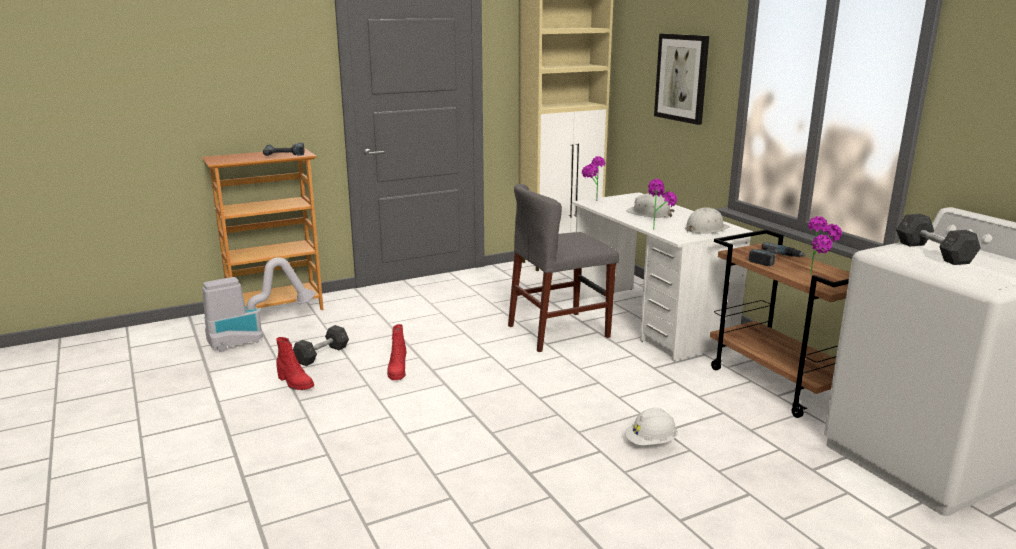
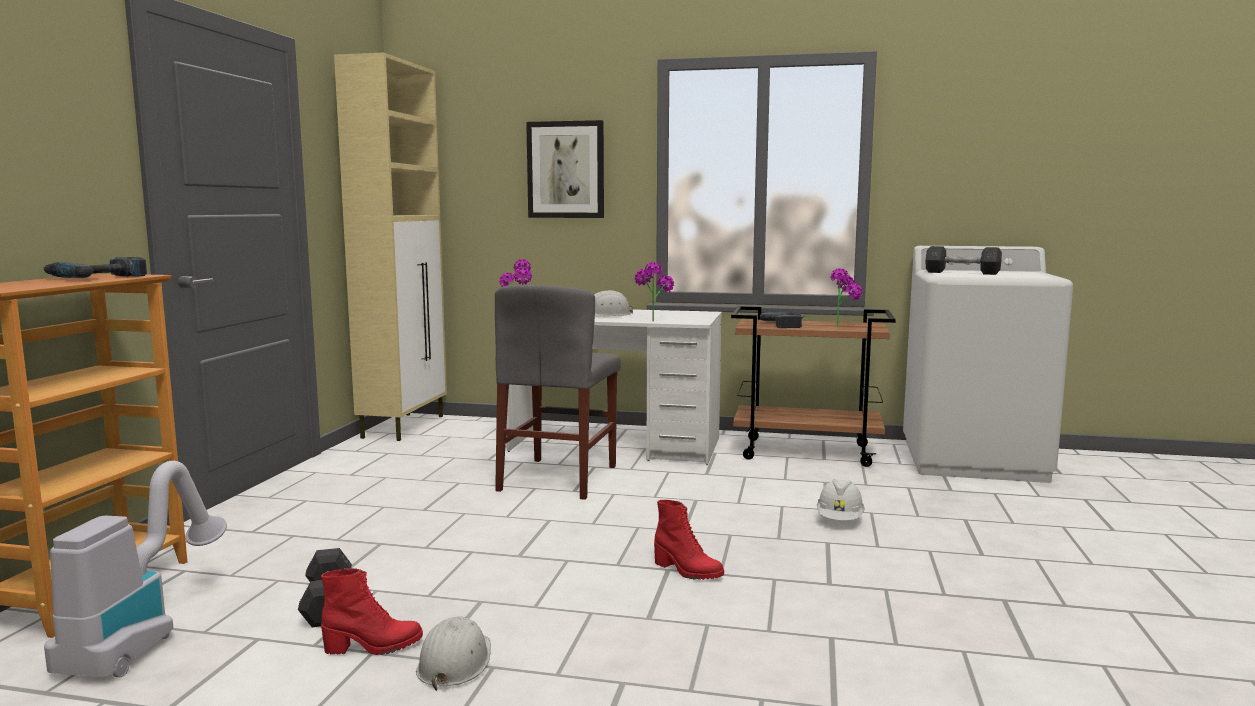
camera: 50 degrees left, 10 degrees down
(397, 371) = (482, 574): red boot -> red boot (687, 571)
(705, 229) = (689, 315): white hard hat -> white hard hat (454, 662)

